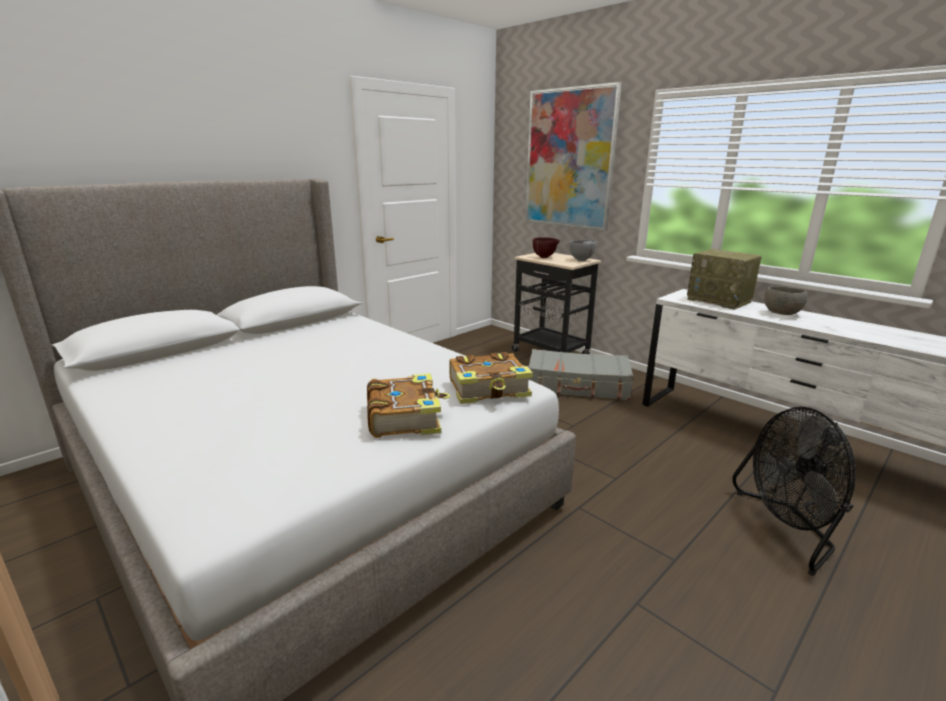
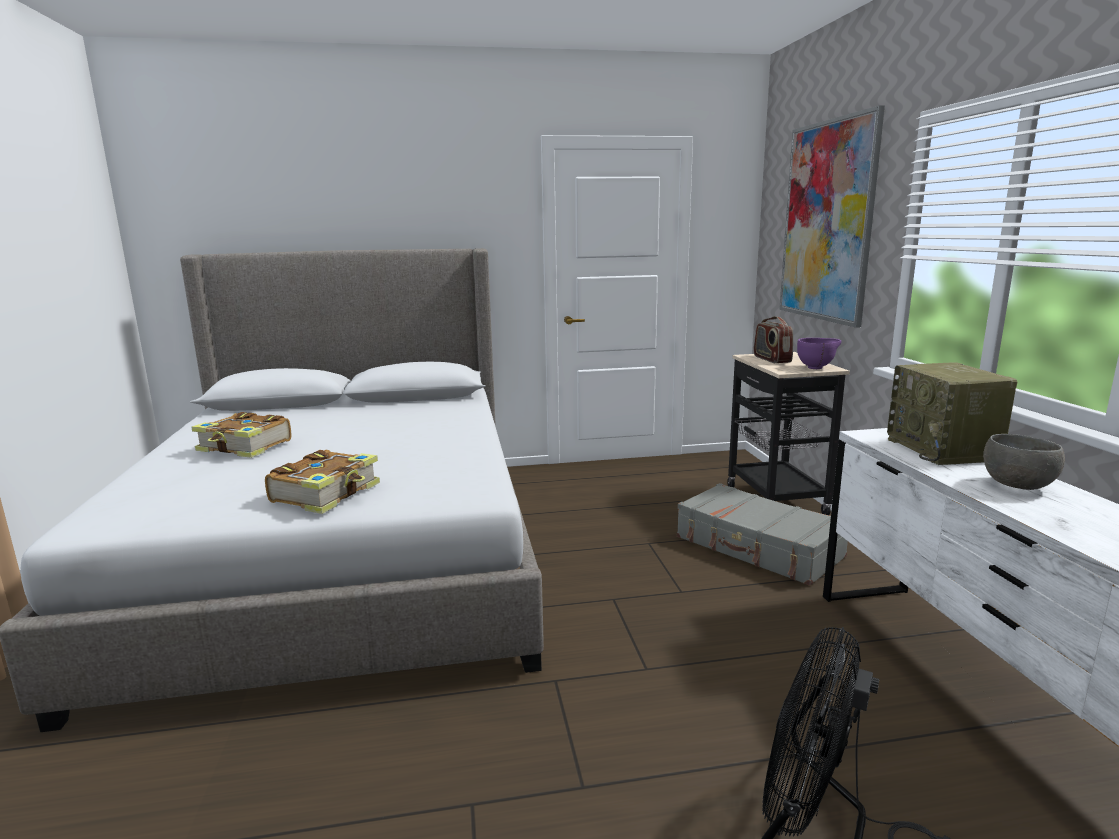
camera: 35 degrees right, 5 degrees down
(489, 389) = (443, 489): book -> book (245, 447)
(545, 257) = (771, 359): brown bowl -> radio
(582, 260) = (817, 368): grey bowl -> purple bowl

